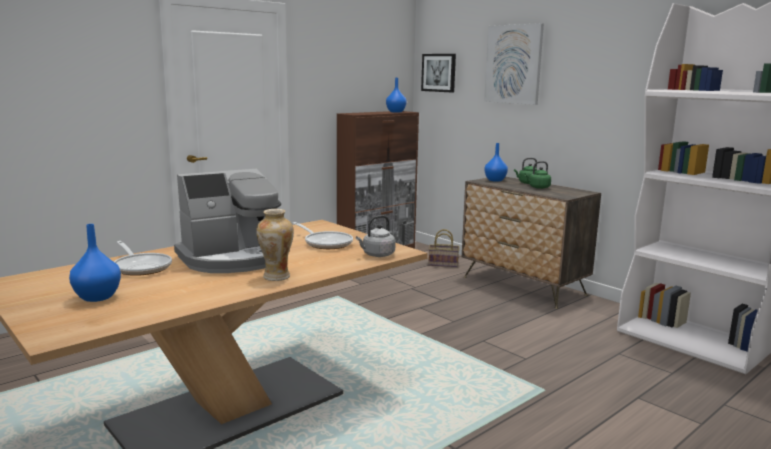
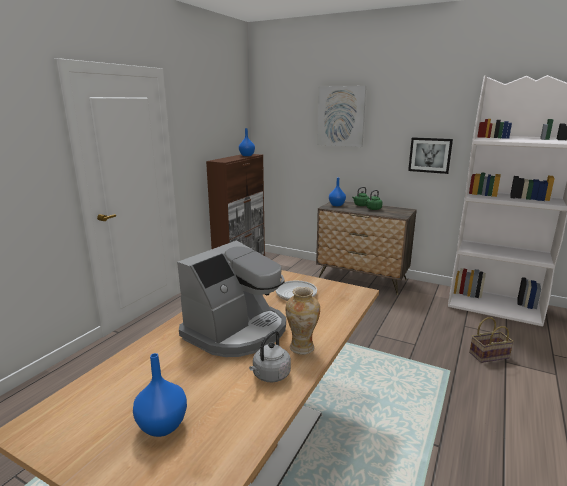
camera: 20 degrees left, 5 degrees up
(141, 267) = (161, 364): frying pan -> none
(377, 255) = (347, 300): grey kettle -> grey kettle (270, 376)
(439, 72) = (274, 122): picture -> picture (430, 155)
(444, 264) = (295, 268): basket -> basket (489, 355)

